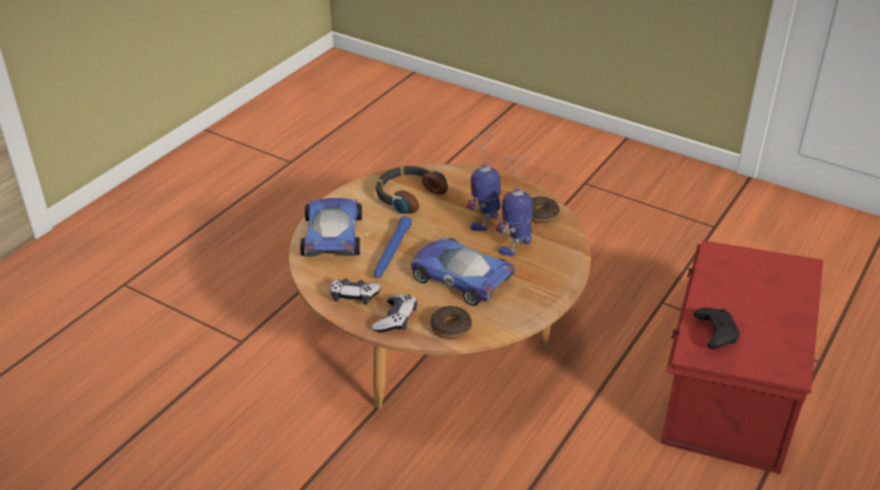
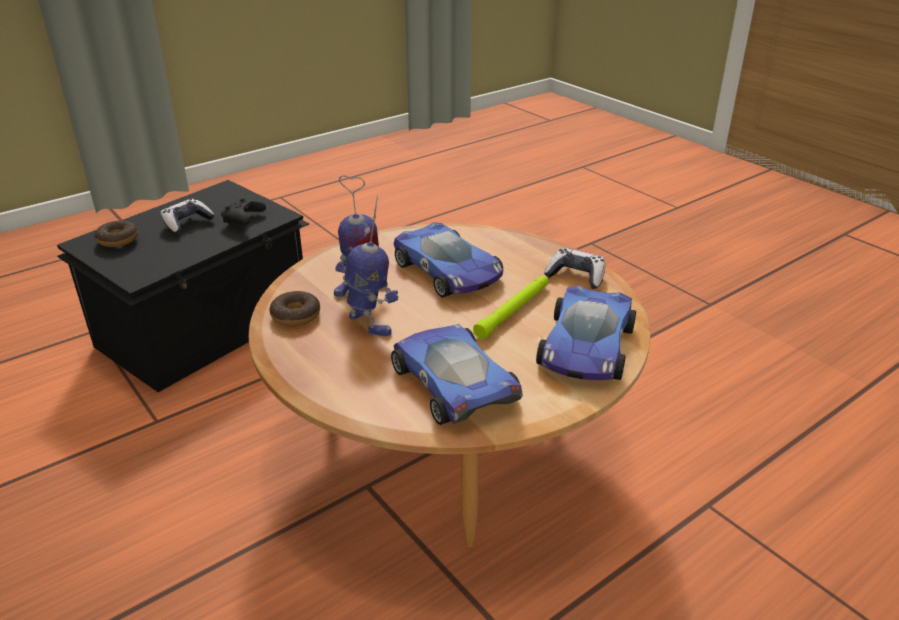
camera: 160 degrees left, 5 degrees down
(392, 252) = (514, 310): blue flashlight -> green flashlight
(396, 319) = (537, 250): game controller -> game controller (187, 223)
(408, 195) = (453, 382): headphones -> toy car
(451, 327) = (486, 235): donut -> donut (118, 239)
(485, 220) = (371, 323): toy robot -> toy robot turned 90 degrees counterclockwise
(728, 392) = (208, 327): red storage box -> black storage box

